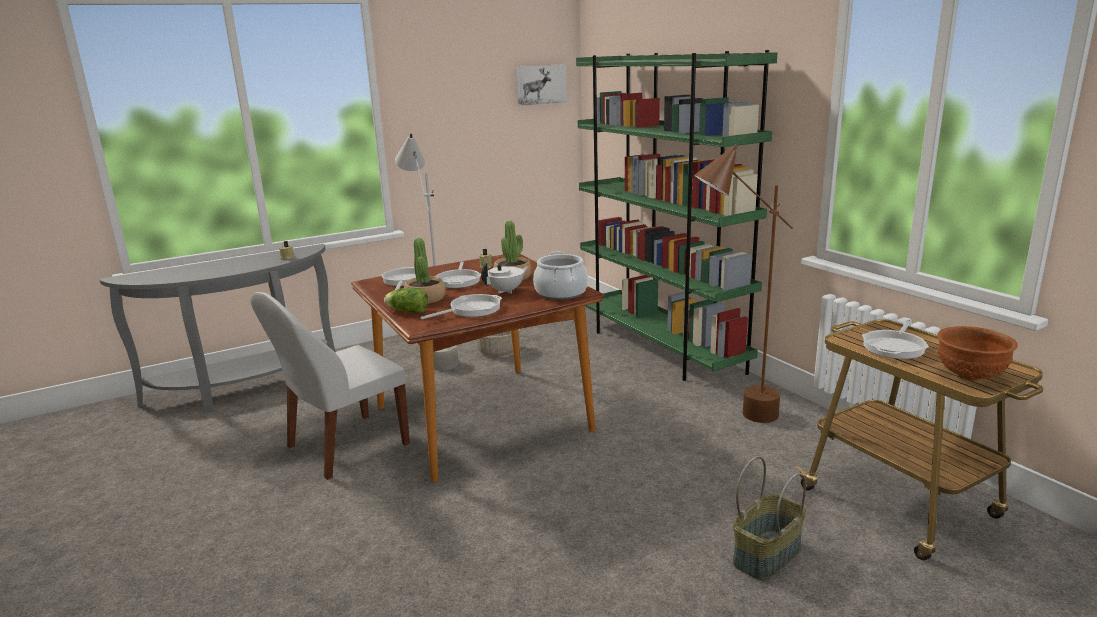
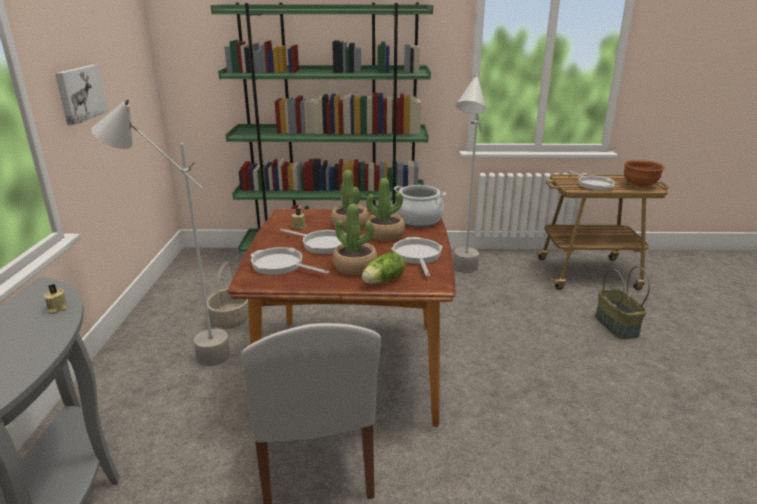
camera: 60 degrees left, 5 degrees up
(506, 291) = (385, 234): white teapot -> potted plant
(540, 84) = (128, 35): picture -> picture (80, 93)
(733, 419) = (462, 276): brown floor lamp -> grey floor lamp

